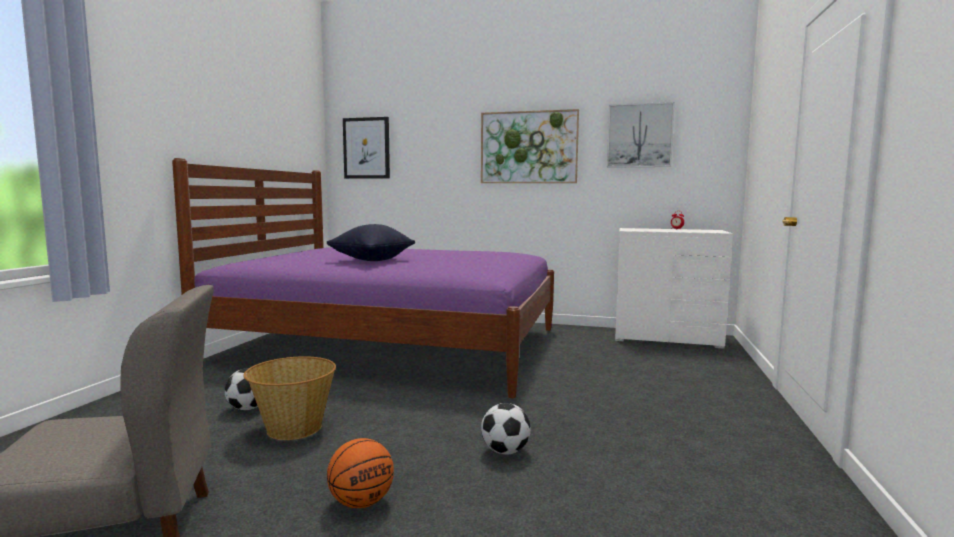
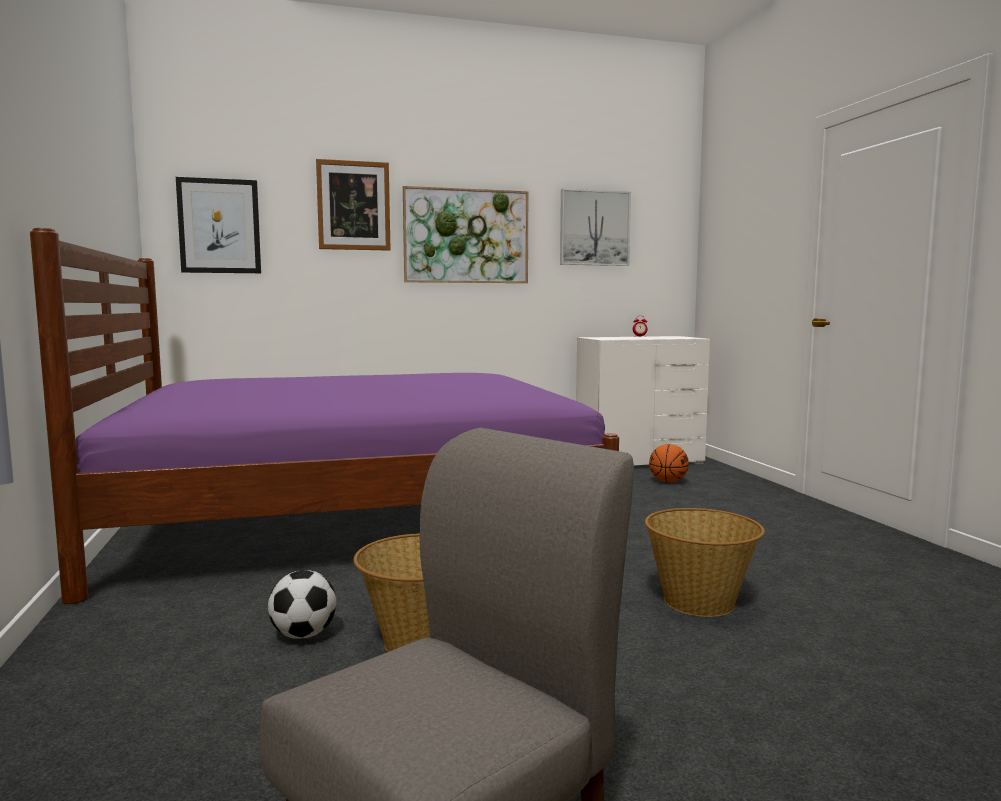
camera: 30 degrees left, 0 degrees up
(361, 503) = (665, 694): basketball -> basketball (668, 482)
(372, 260) = (359, 392): black pillow -> none
(448, 129) = (353, 205): none -> picture
(505, 451) = (700, 602): football -> basket

